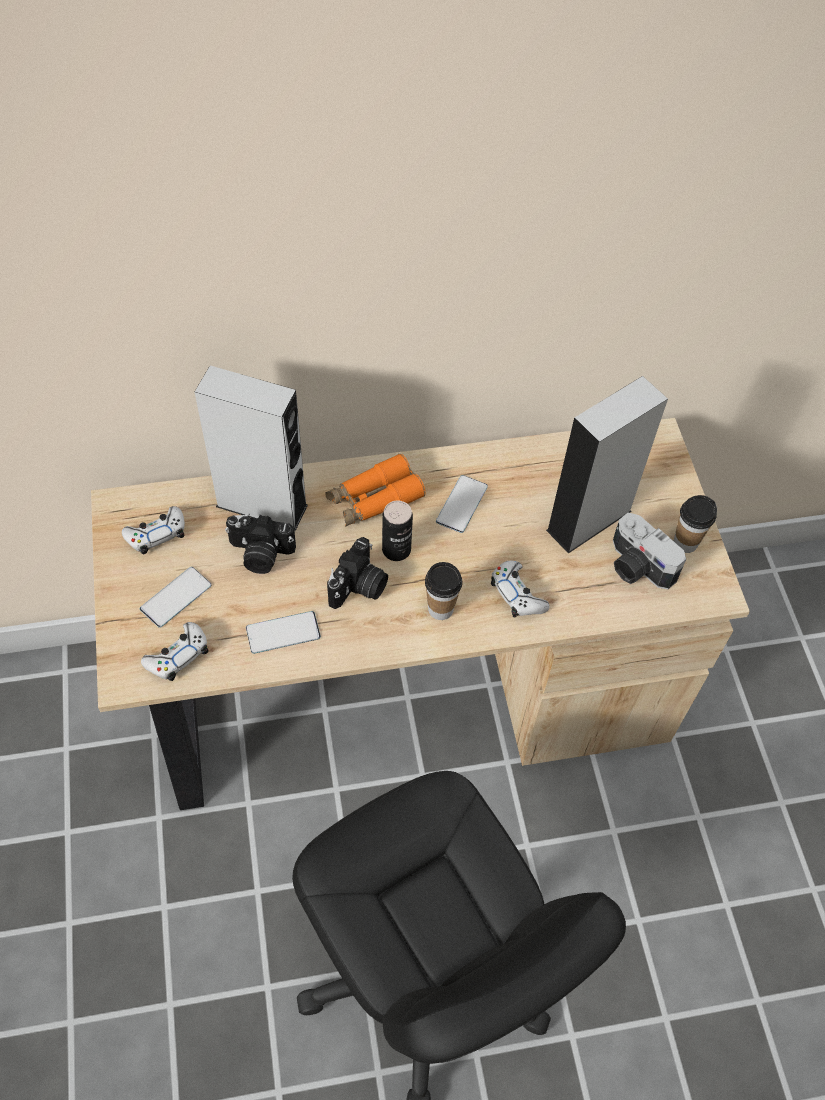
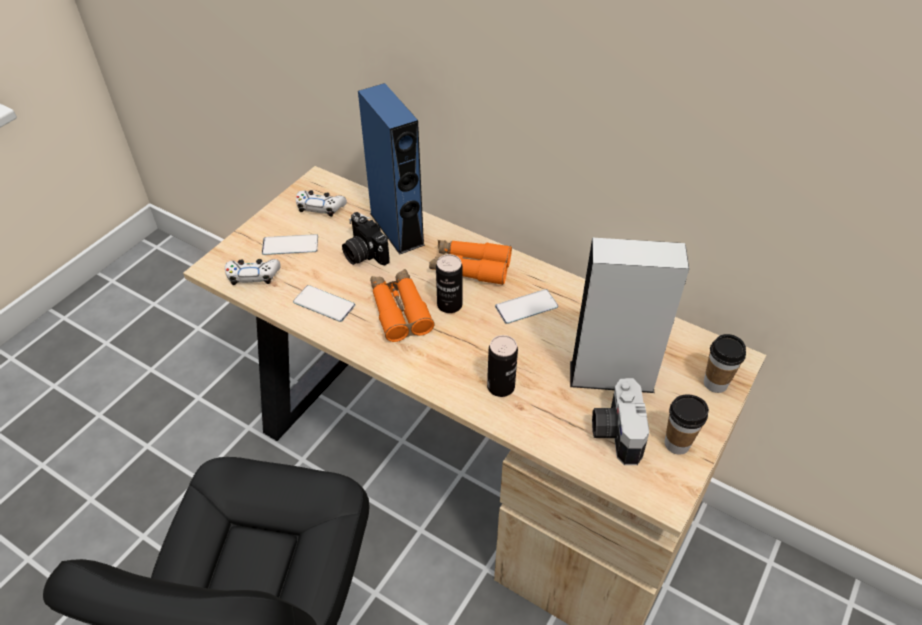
camera: 45 degrees right, 10 degrees down
(262, 505) = (397, 229): grey speaker -> blue speaker
(359, 587) = (399, 310): camera -> orange binoculars
(440, 609) = (436, 358): cup -> cup (715, 383)
(517, 594) = (501, 386): white game controller -> can

